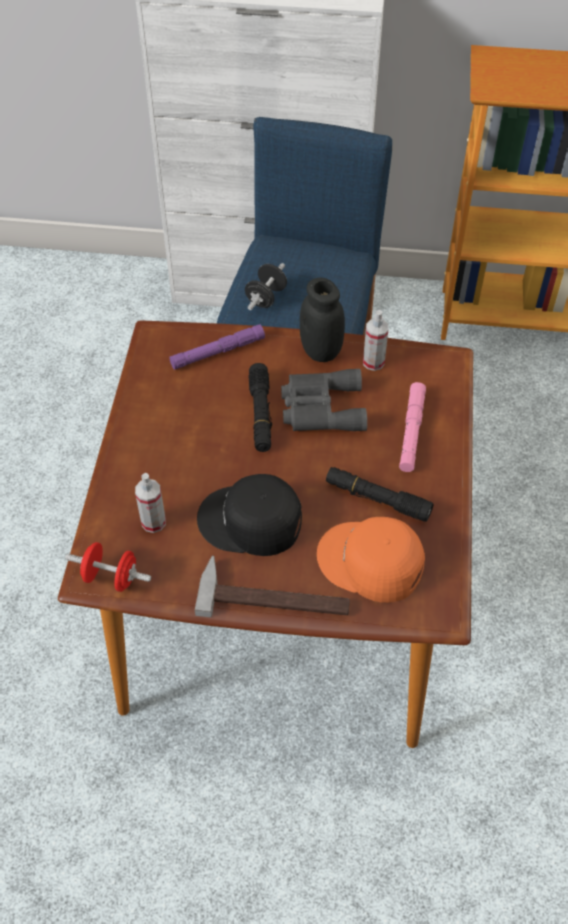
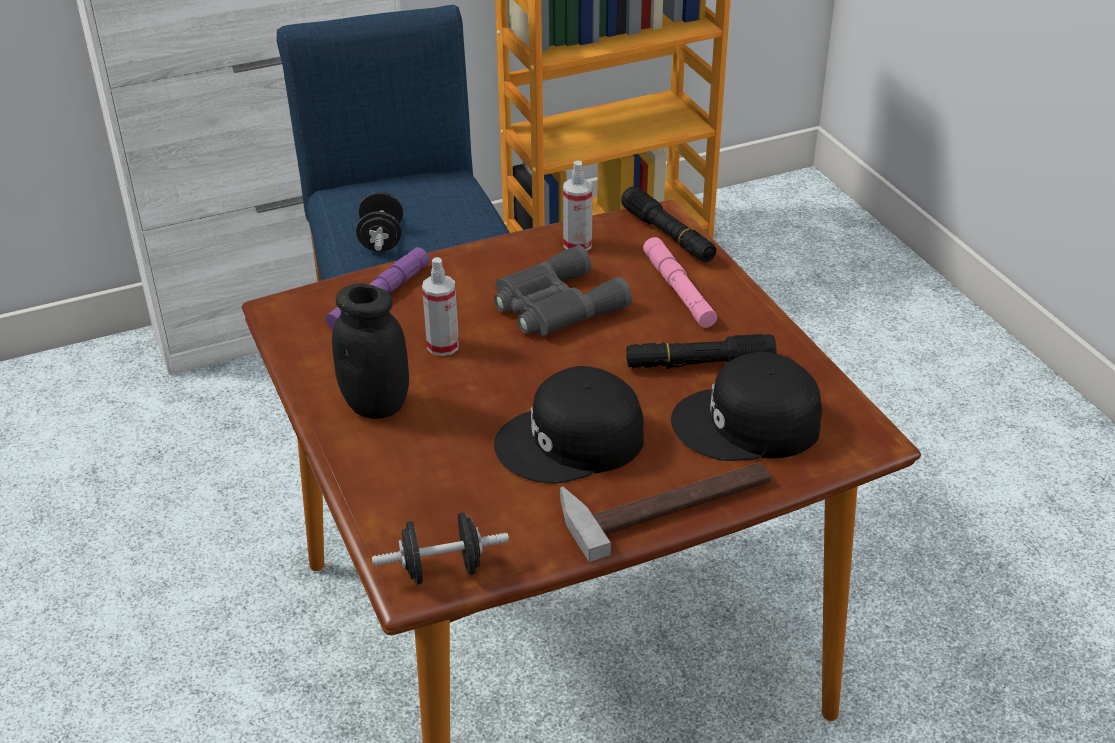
camera: 30 degrees left, 15 degrees down
(111, 577) = (442, 570): red dumbbell -> black dumbbell
(153, 522) = (448, 491): spray bottle -> spray bottle (443, 346)
(260, 413) = (487, 336): black flashlight -> black flashlight (668, 235)
(321, 351) = (506, 255): black jar -> black jar (376, 405)
(370, 563) = (748, 424): orange cap -> black cap

